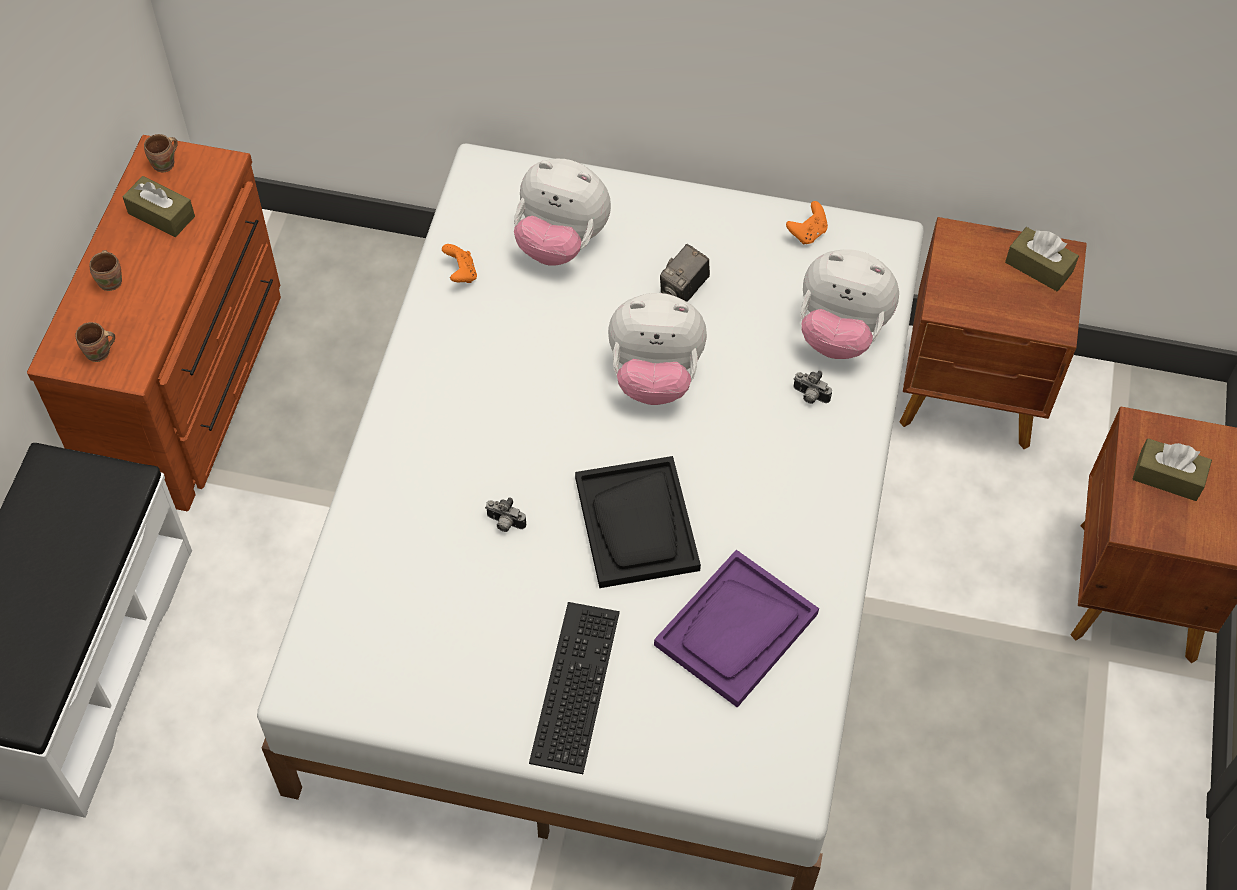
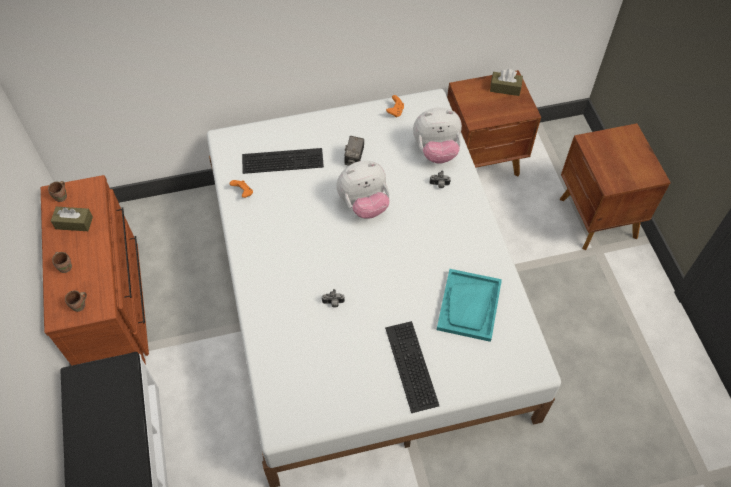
camera: 25 degrees left, 0 degrees up
(560, 242) = (283, 159): plush toy -> keyboard
(637, 524) = (395, 276): black tray -> none
(736, 630) = (469, 306): purple tray -> turquoise tray
(1168, 477) = (611, 158): brown tissue box -> none

